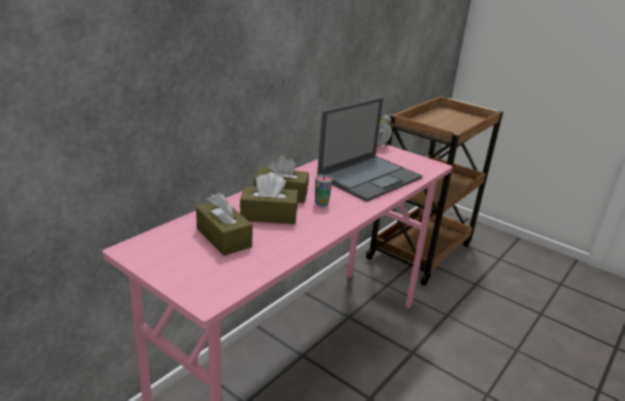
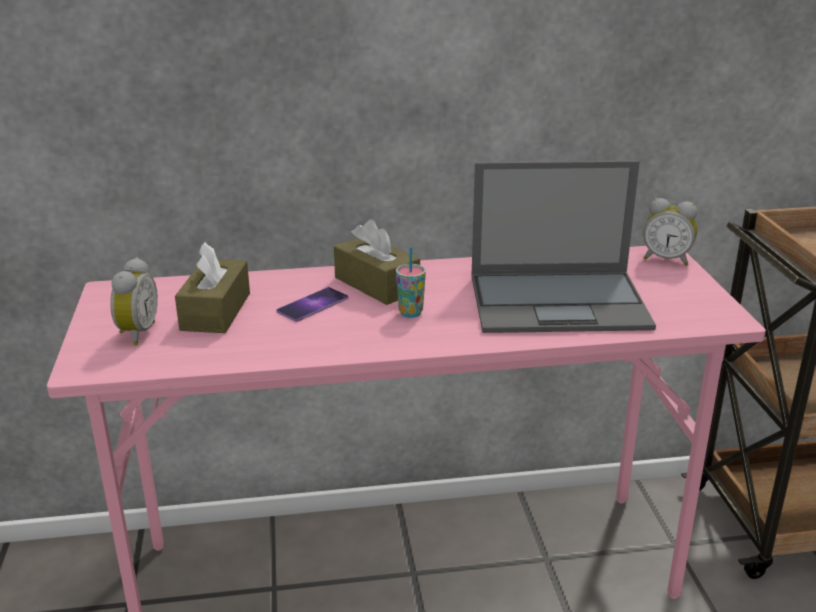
camera: 45 degrees right, 0 degrees up
(199, 267) = (136, 333): none -> alarm clock
(269, 215) = (313, 305): brown tissue box -> phone

